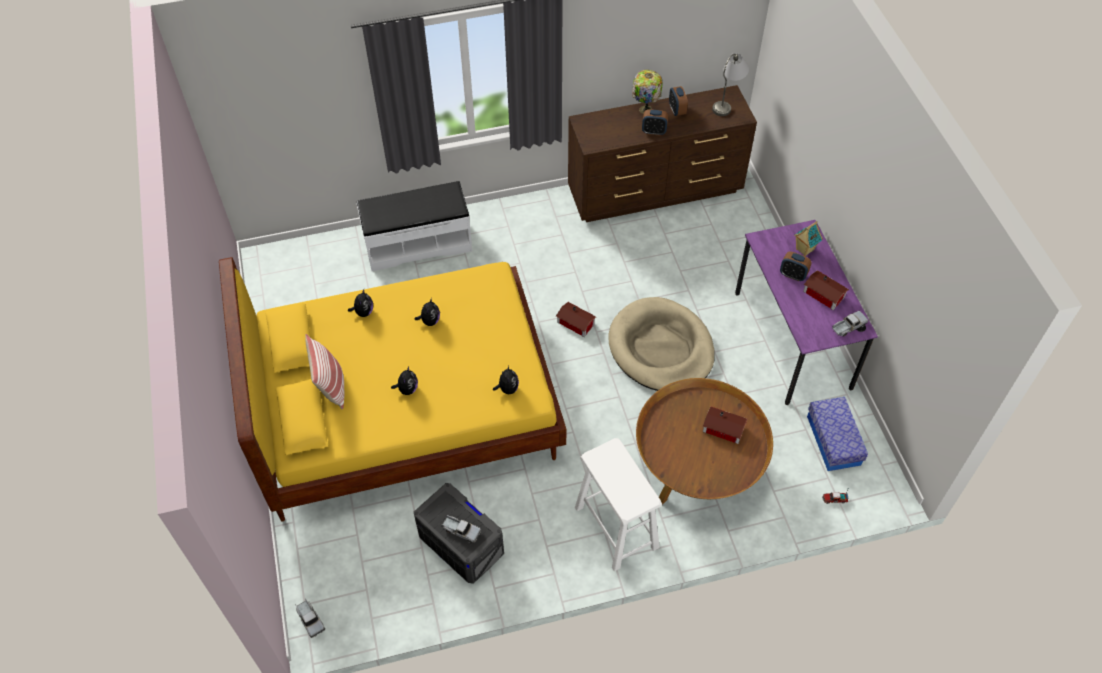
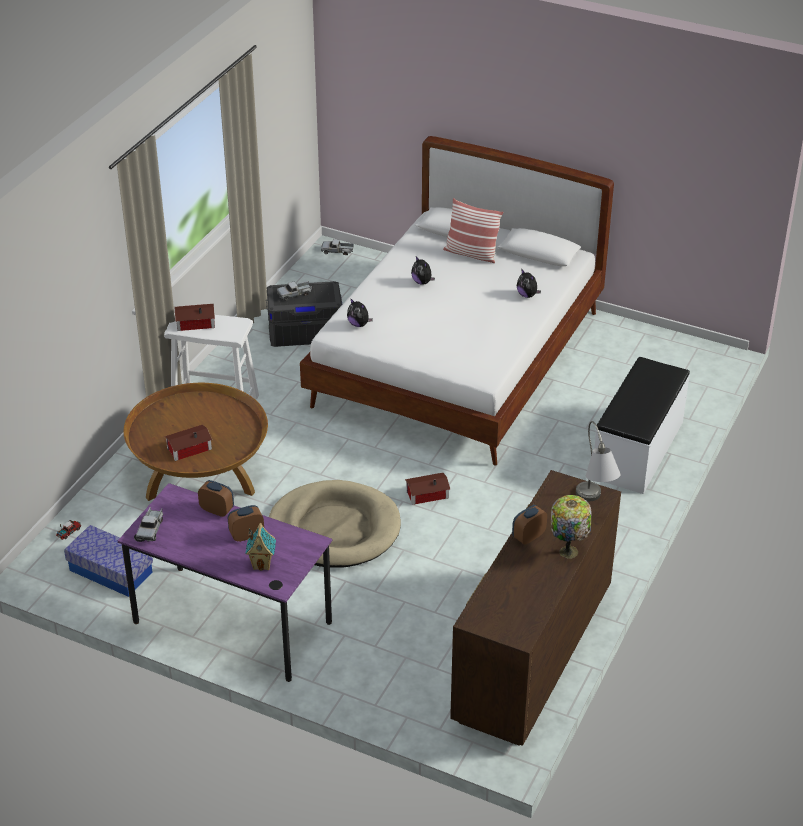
camera: 130 degrees right, 15 degrees down
(405, 406) = (458, 360): yellow bed -> white bed
(430, 321) = (476, 321): plush toy -> none
(677, 110) = (541, 574): alarm clock -> alarm clock (217, 510)
(727, 102) = (509, 624): grey table lamp -> grey table lamp (594, 504)
(824, 295) = (199, 538): toy house -> toy house (194, 322)

